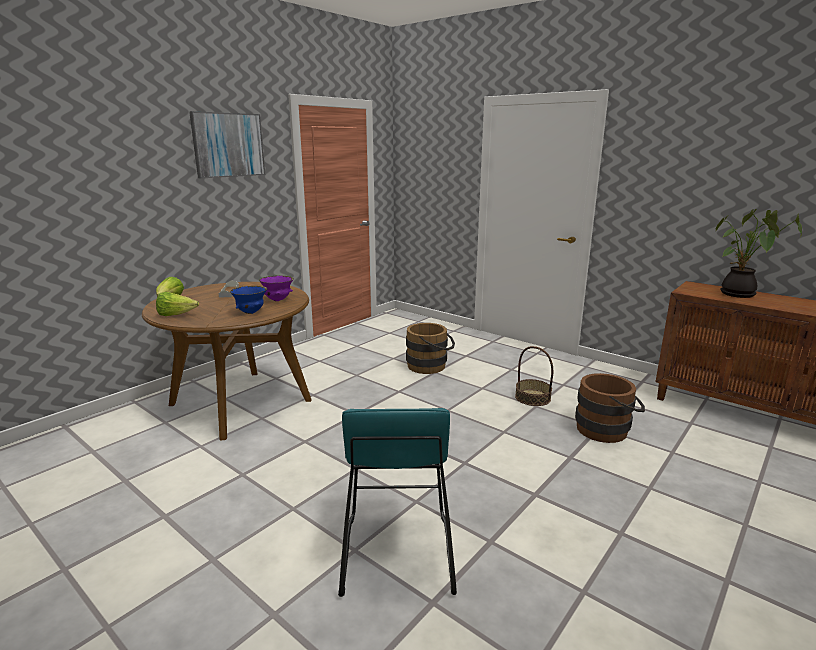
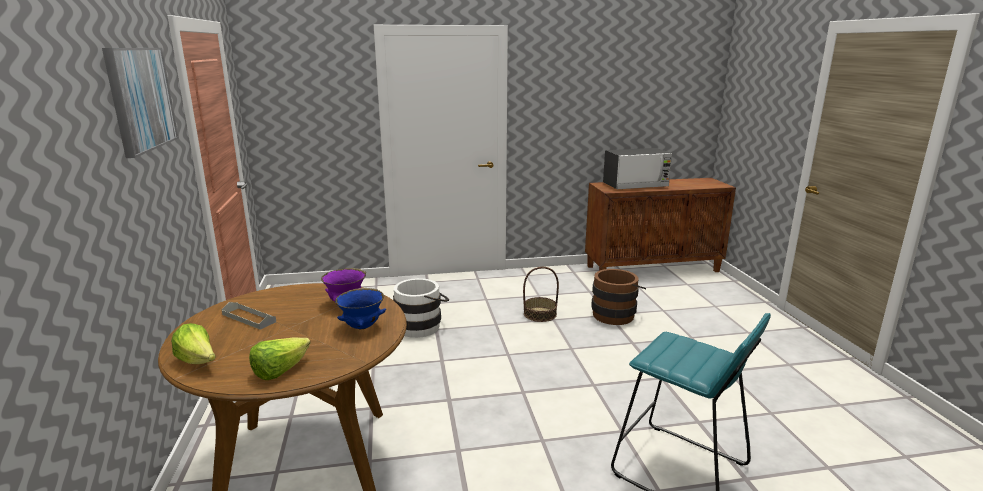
camera: 50 degrees left, 0 degrees up
(430, 366) = (422, 326): brown bucket -> white bucket
(739, 295) = (635, 185): potted plant -> microwave

